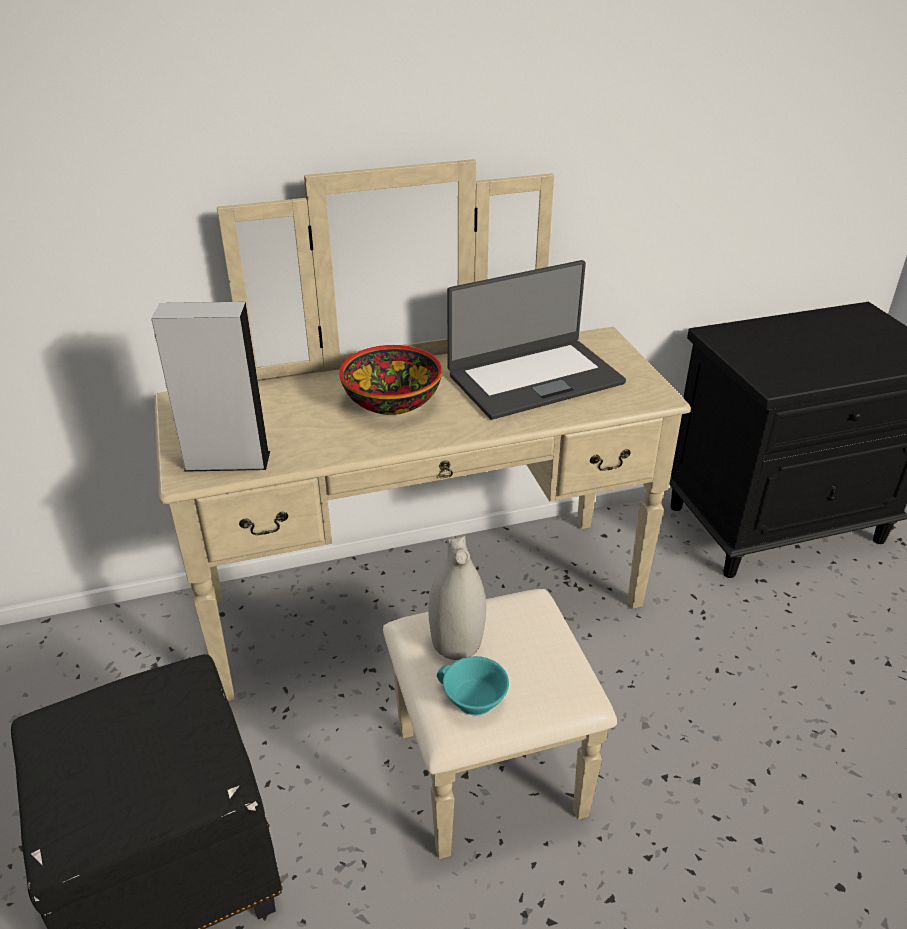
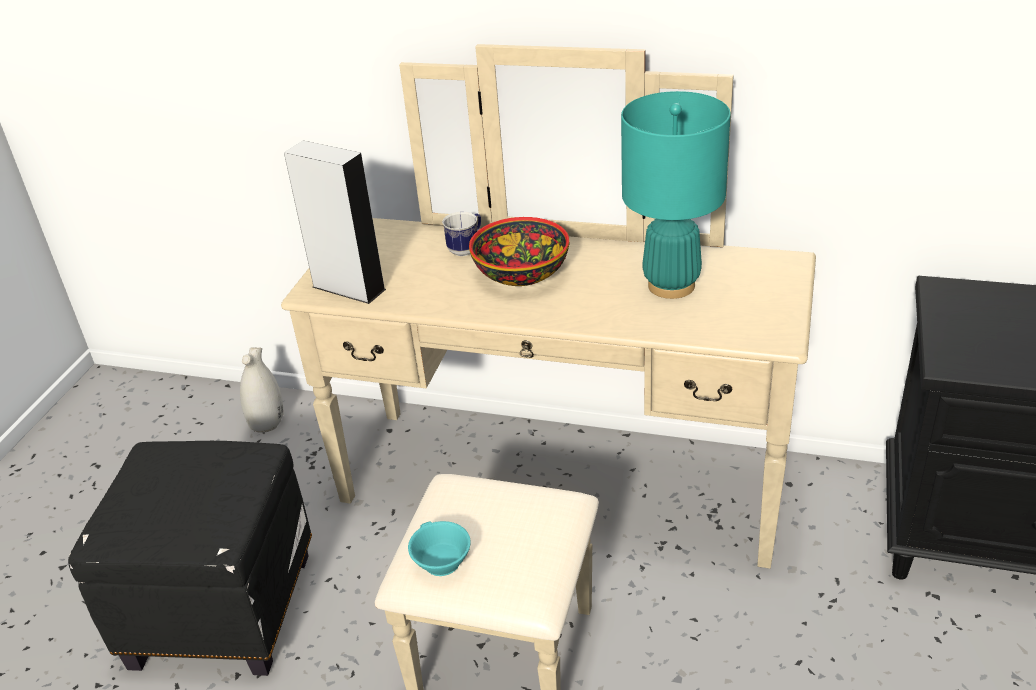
camera: 35 degrees right, 0 degrees up
(316, 393) = (467, 249): none -> mug
(457, 640) = (469, 509): white vase -> white vase (267, 421)
(534, 378) = (671, 285): laptop -> turquoise table lamp

